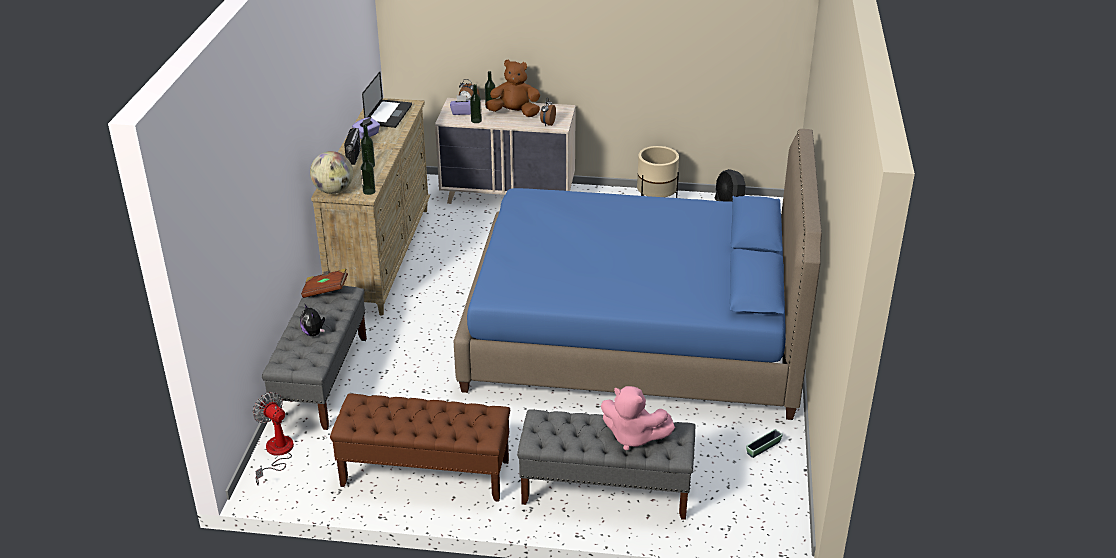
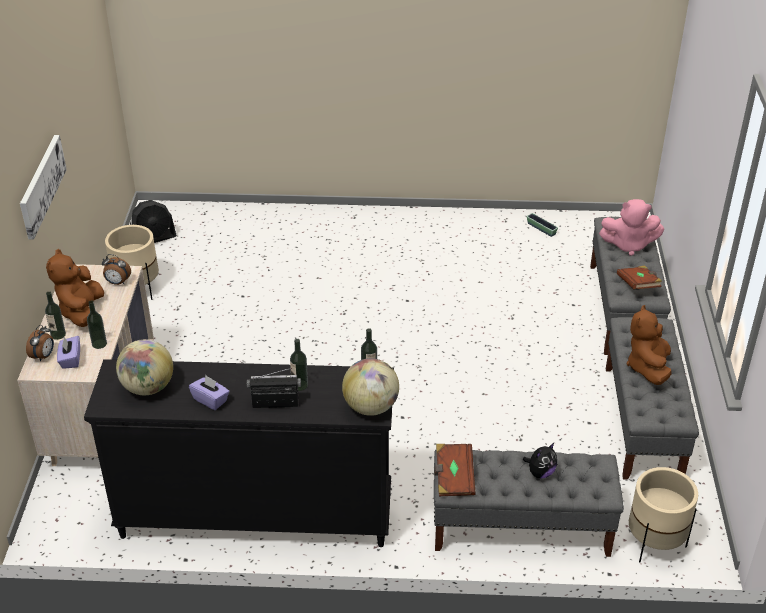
camera: 95 degrees left, 5 degrees up
(276, 453) = (655, 543): fan -> beige planter
(382, 257) = (254, 515): beige dresser -> black dresser
(388, 115) = (148, 387): laptop -> globe
(423, 415) = (648, 367): none -> brown plush toy
(424, 473) = (642, 422): brown bench -> grey bench
(555, 430) = (638, 285): none -> brown book
(568, 31) = (41, 185): none -> picture
(633, 437) = (628, 245): pink plush toy -> pink plush toy turned 75 degrees clockwise
(634, 334) = (396, 298): blue bed -> none

